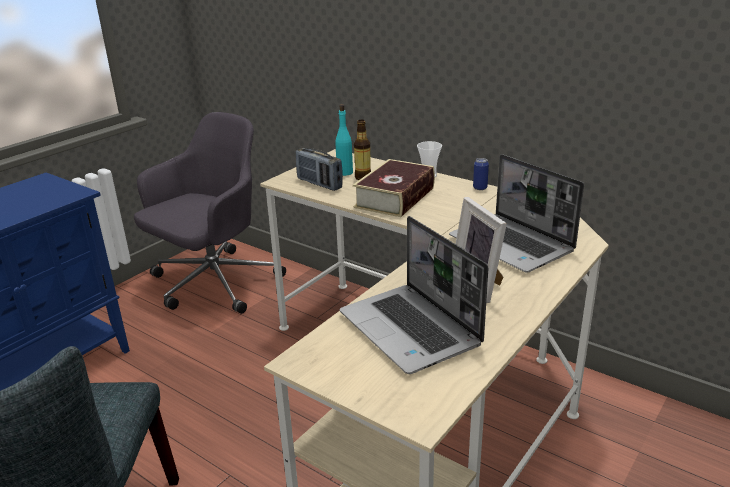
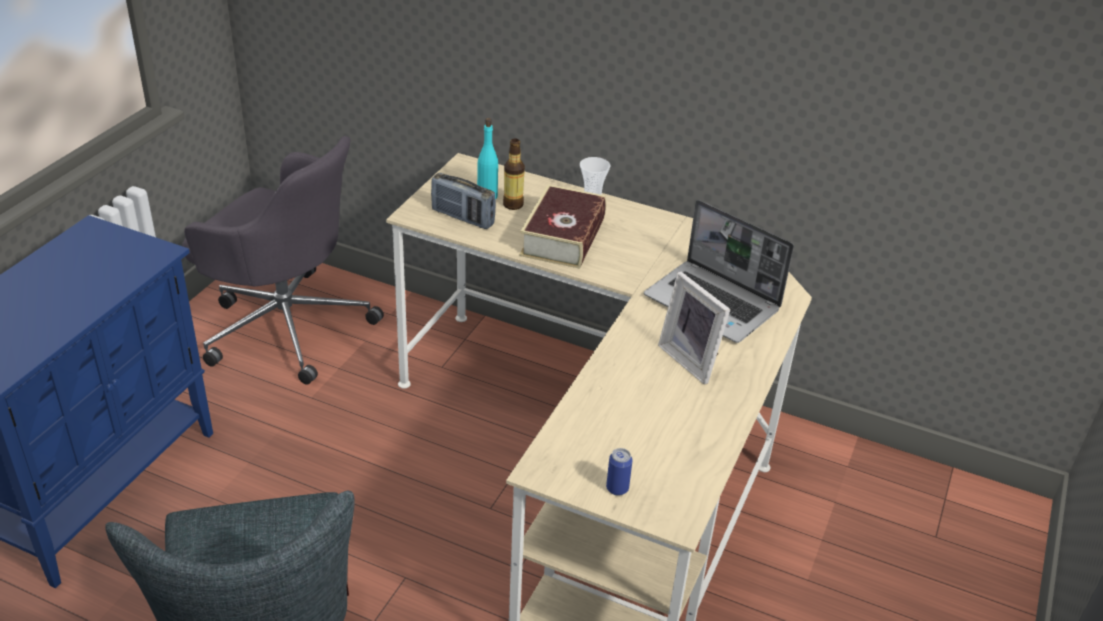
camera: 15 degrees left, 10 degrees up
(213, 284) = (286, 325): grey office chair -> grey office chair turned 90 degrees clockwise
(411, 330) = (639, 423): laptop -> none
(480, 188) = (657, 217): can -> can (617, 488)

